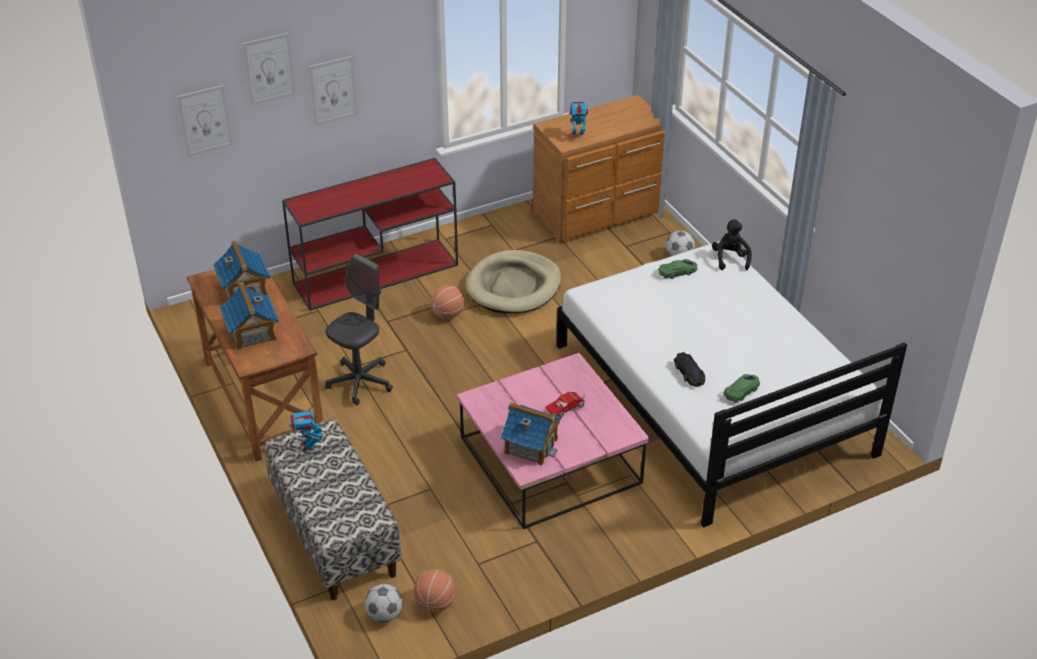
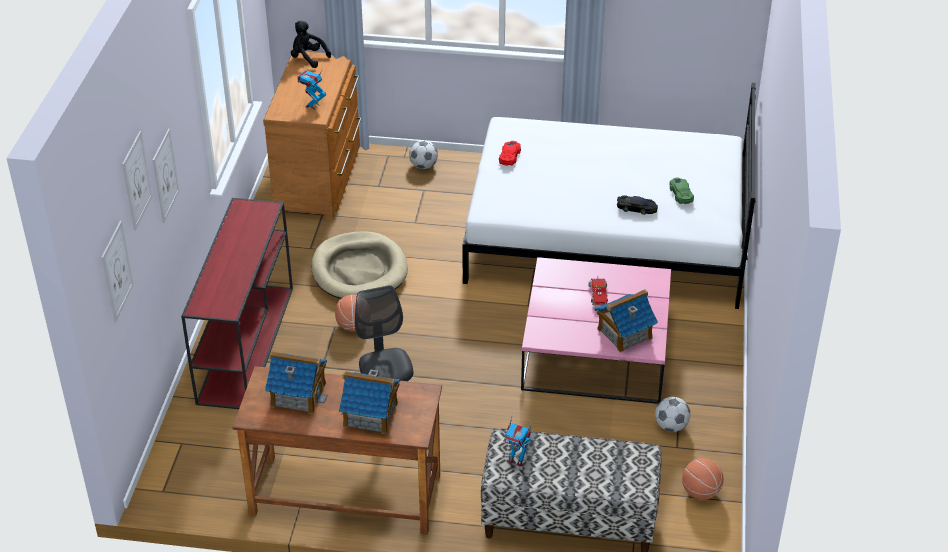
camera: 55 degrees left, 0 degrees up
(384, 615) = (689, 528): football -> football (671, 426)
(678, 271) = (509, 156): green toy car -> red toy car
(730, 259) = (522, 124): black plush toy -> black plush toy (308, 58)

